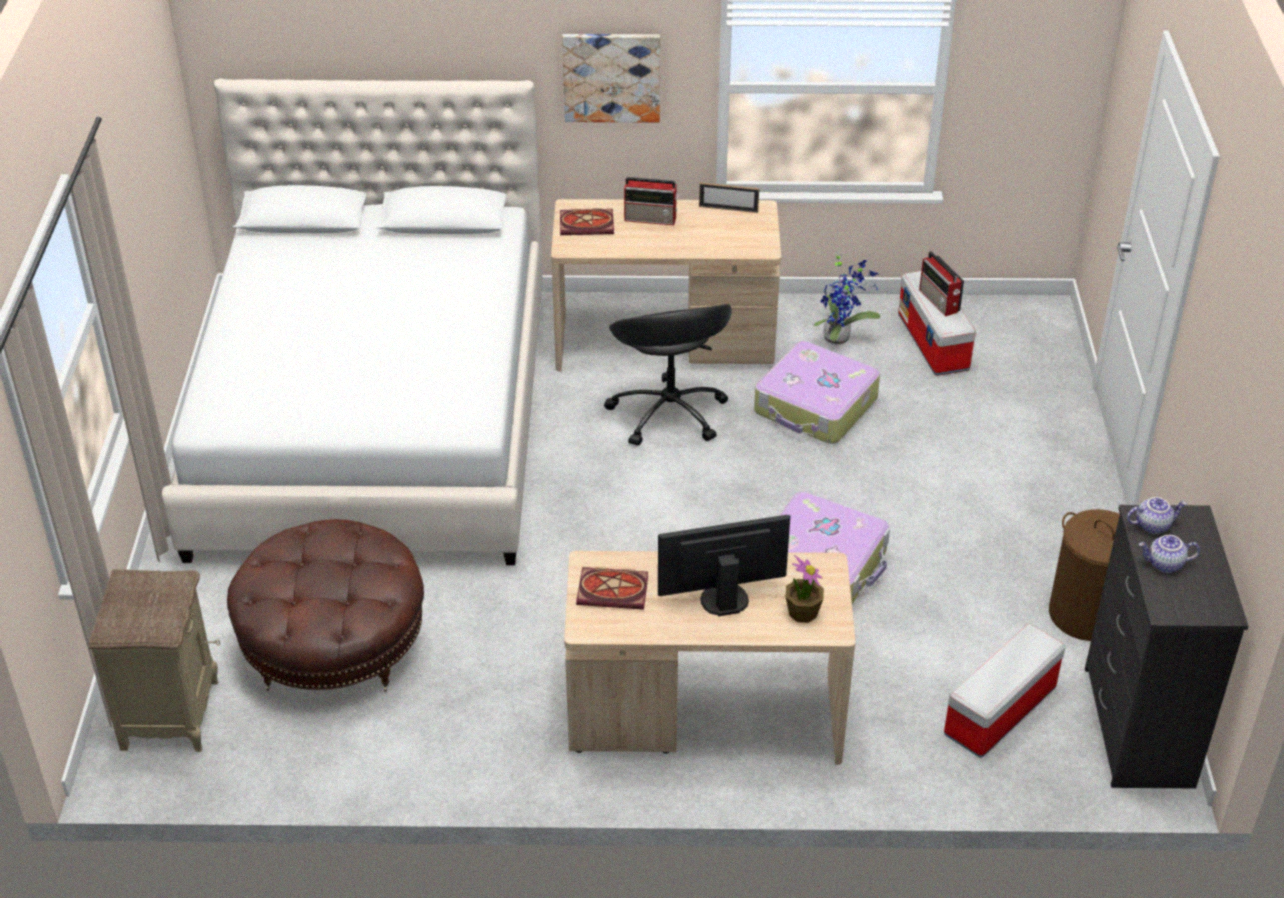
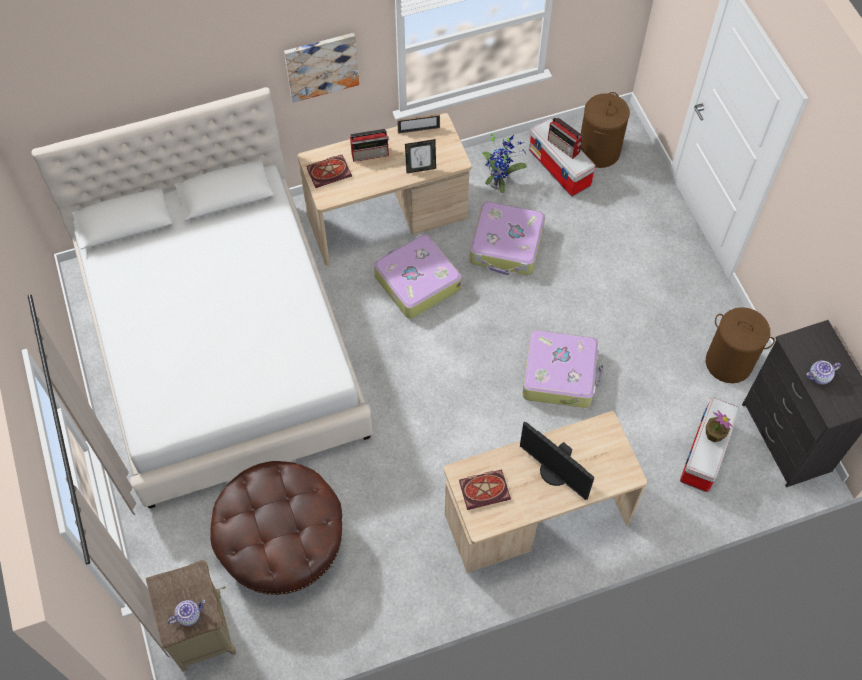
camera: 20 degrees left, 20 degrees up
(669, 415) = (416, 282): black office chair -> suitcase
(709, 246) = (420, 169): none -> picture frame
(723, 598) = (554, 472): monitor -> monitor turned 105 degrees counterclockwise
(802, 612) = (606, 468): potted plant -> potted plant (714, 434)
(998, 337) = (598, 151): none -> brown laundry basket
(1152, 525) = (801, 347): teapot -> teapot (189, 615)

